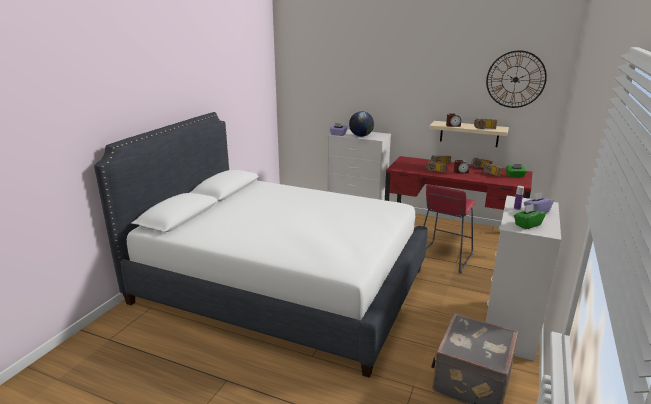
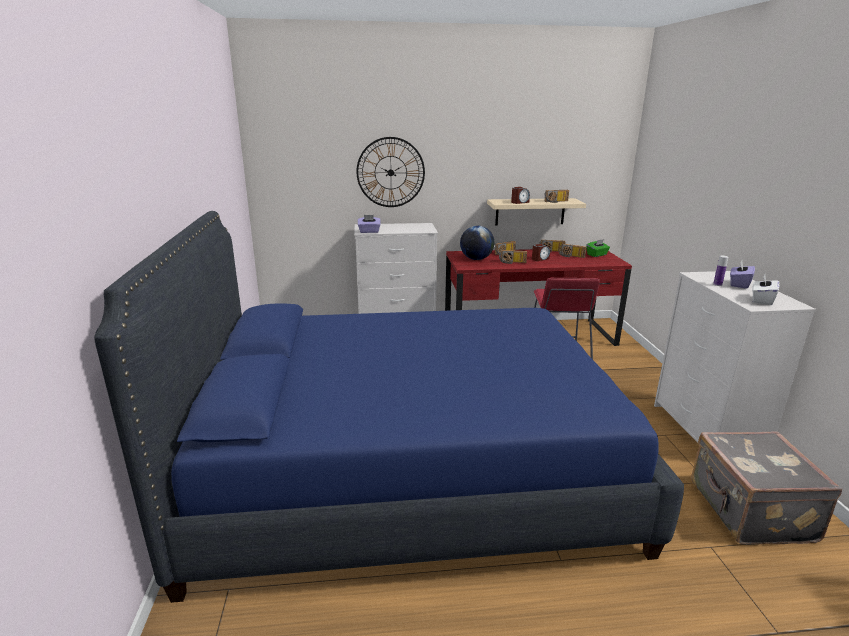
camera: 30 degrees left, 0 degrees up
(281, 285) = (408, 468): white bed -> blue bed
(361, 136) = (402, 230): globe -> globe (476, 259)
(515, 79) = (581, 139): wall clock -> wall clock (390, 172)
(527, 225) = (761, 300): green tissue box -> white tissue box

